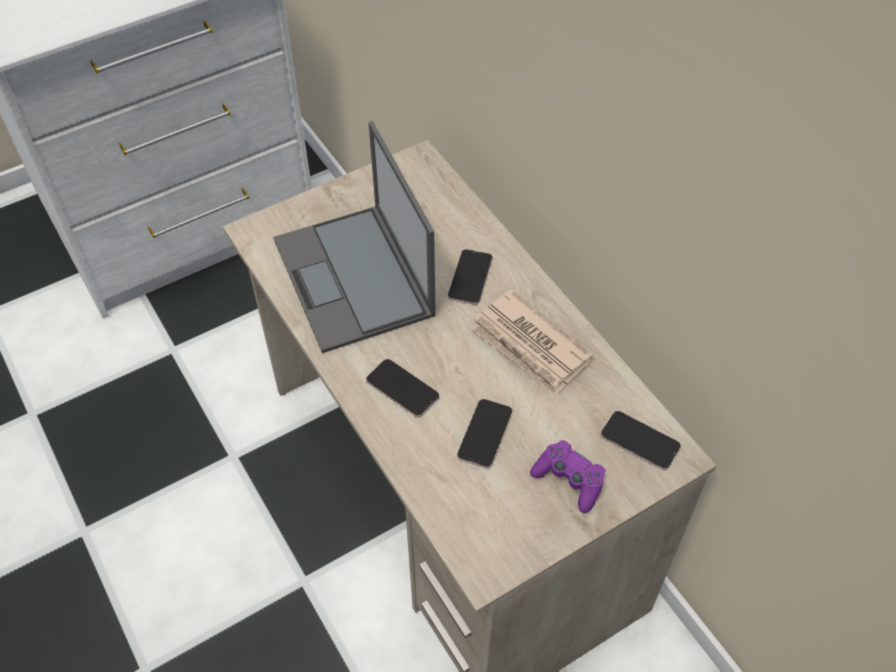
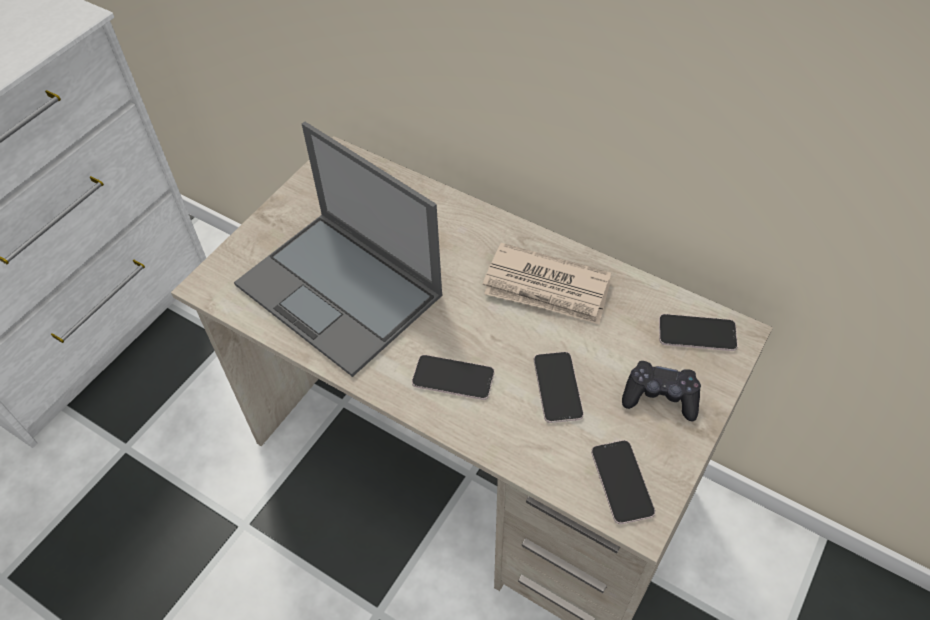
camera: 25 degrees left, 0 degrees up
(470, 277) = (452, 247): phone -> phone (622, 482)
(569, 480) = (660, 397): purple game controller -> black game controller

